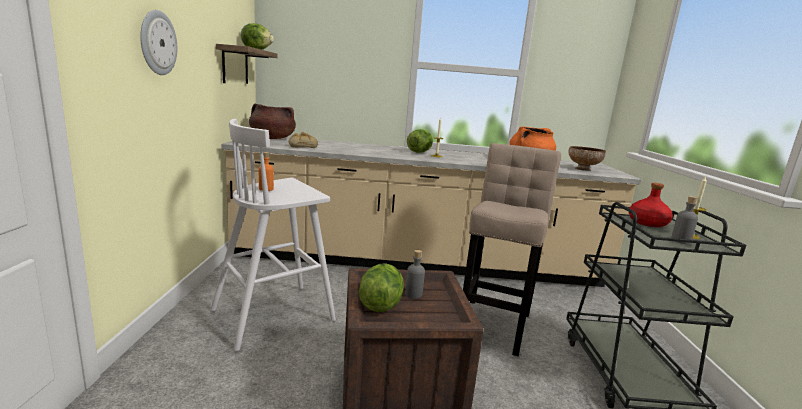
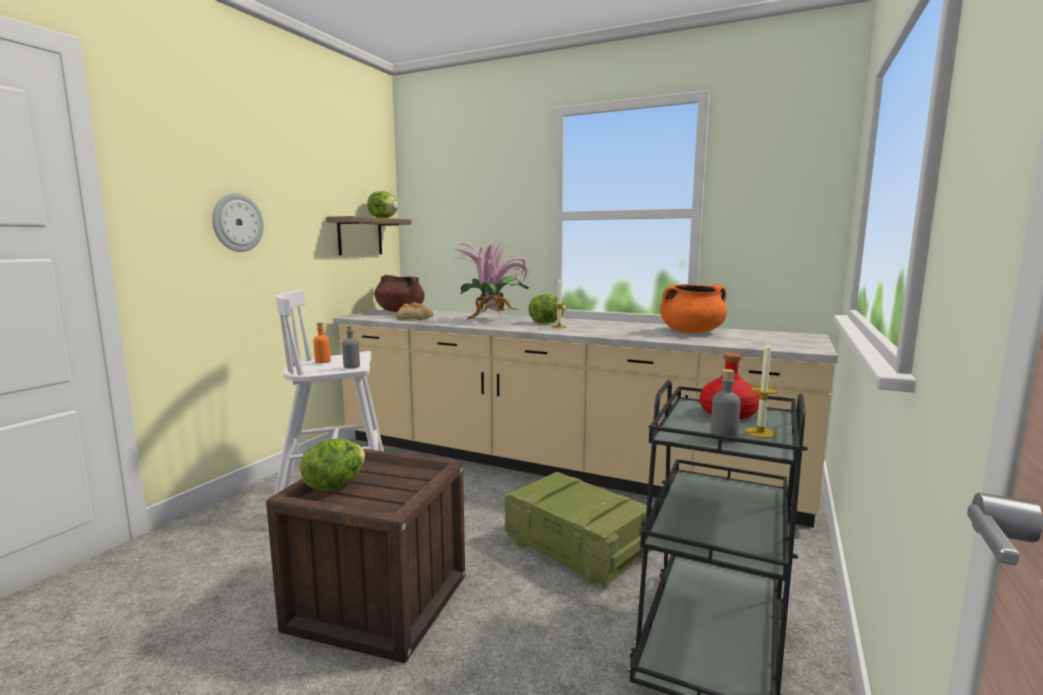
camera: 25 degrees right, 5 degrees down
(374, 149) = (493, 320): none -> potted plant
(413, 294) = (387, 480): grey bottle -> grey bottle (351, 366)
(494, 323) = (578, 548): beige stool -> crate
(583, 169) = (759, 342): bowl -> none

